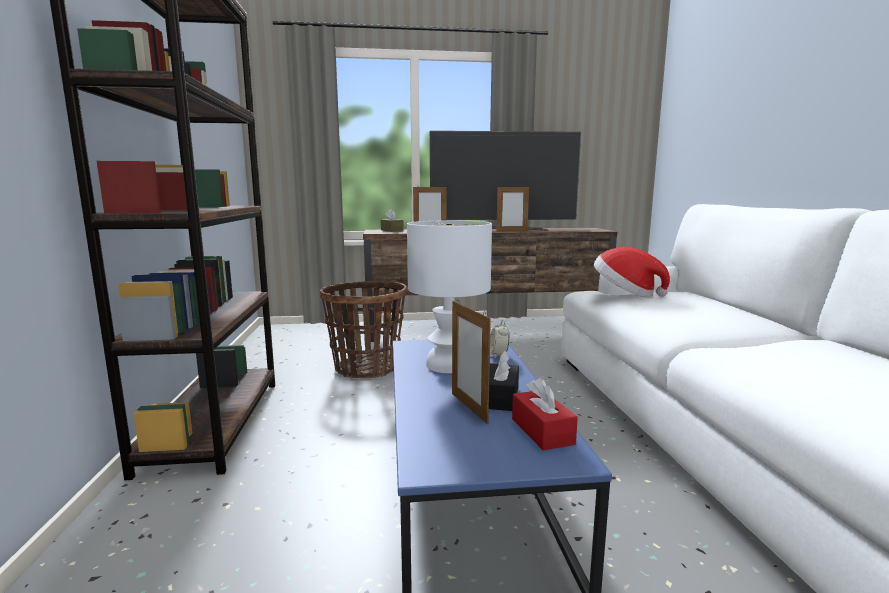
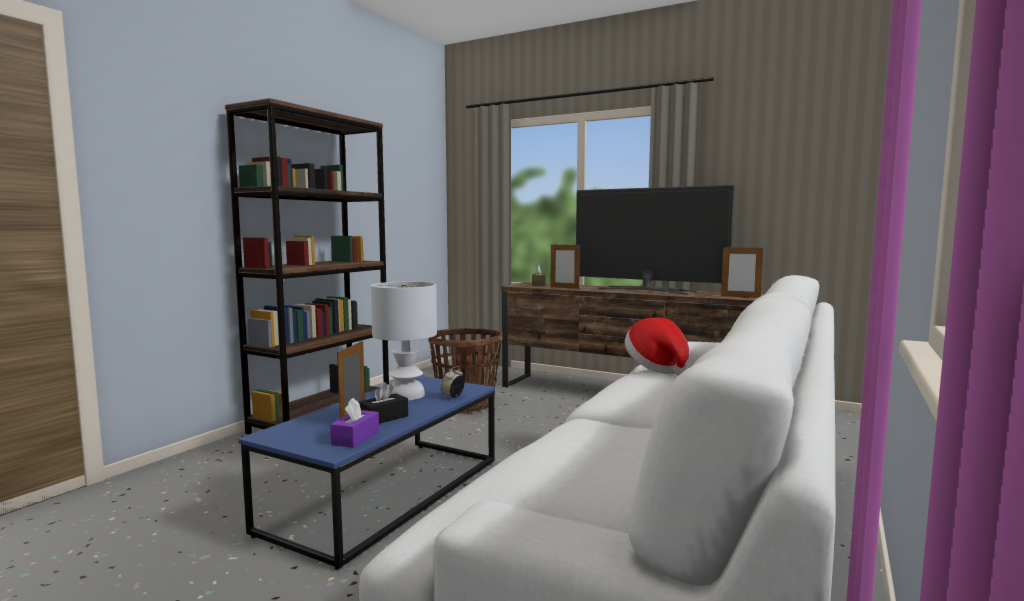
camera: 35 degrees right, 5 degrees down
(512, 231) = (643, 292): picture frame -> picture frame (740, 297)
(542, 431) = (355, 438): red tissue box -> purple tissue box

